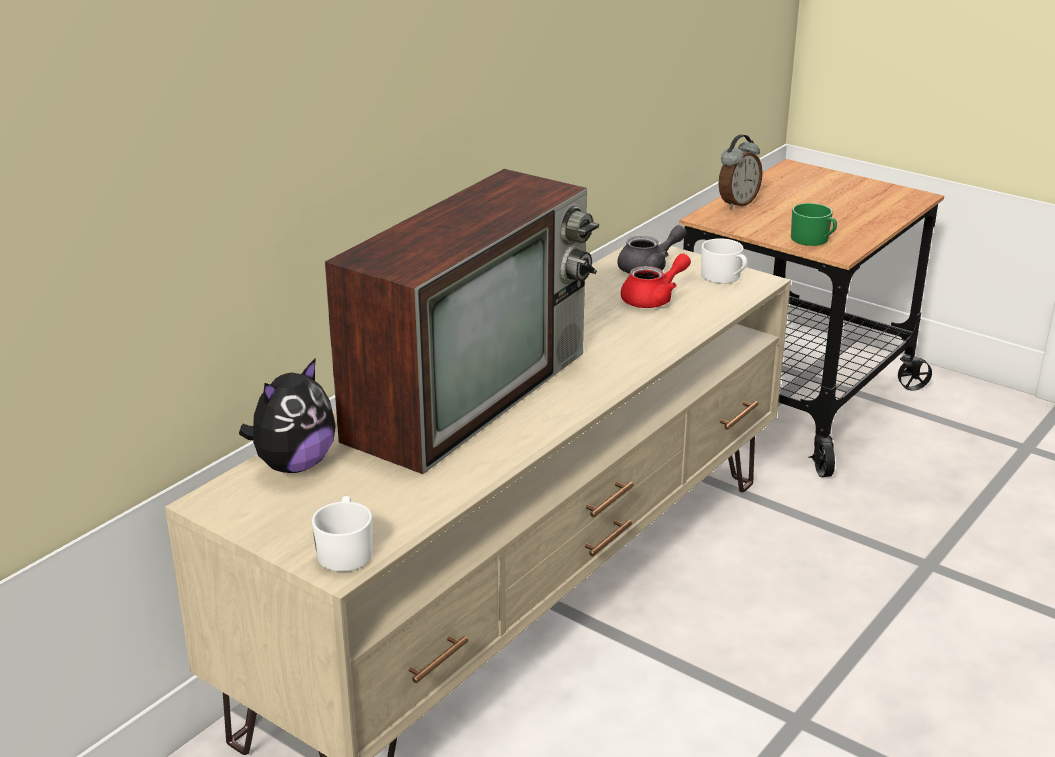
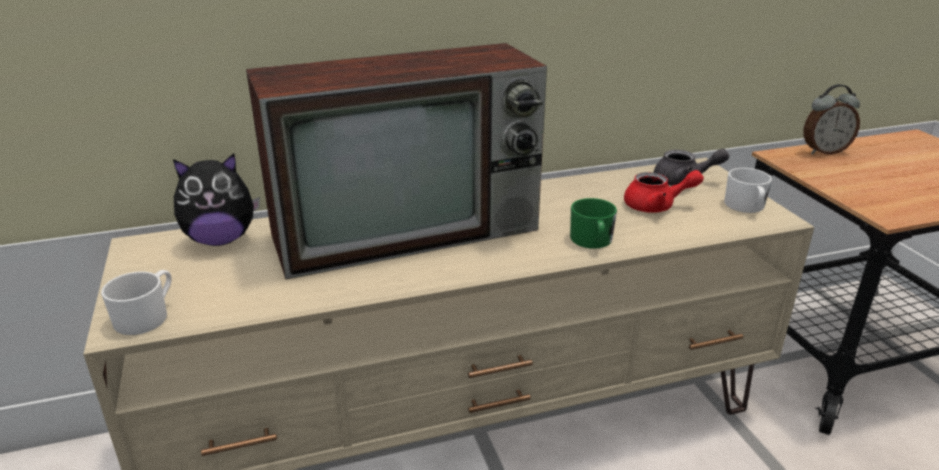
camera: 35 degrees right, 0 degrees up
(813, 240) = (871, 198): green mug -> green mug (592, 241)

